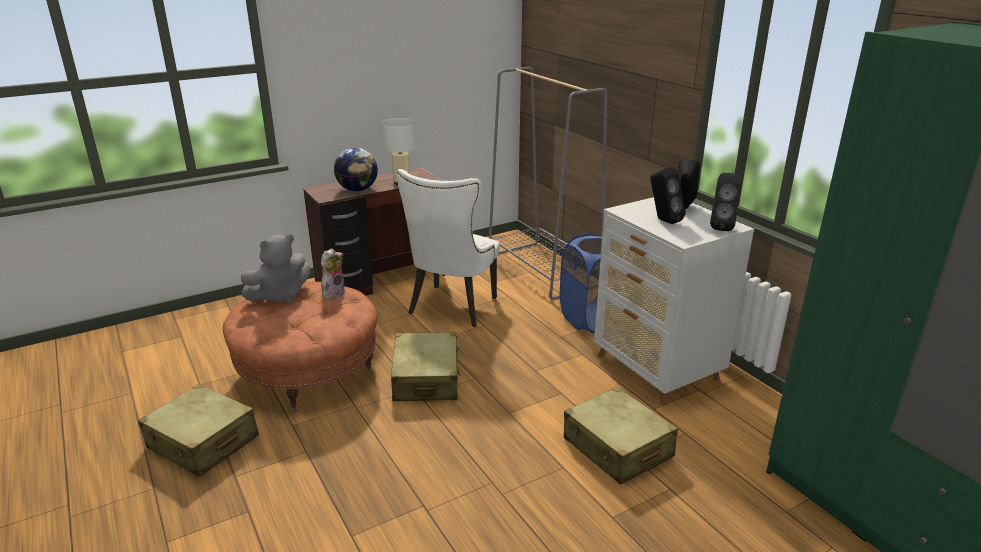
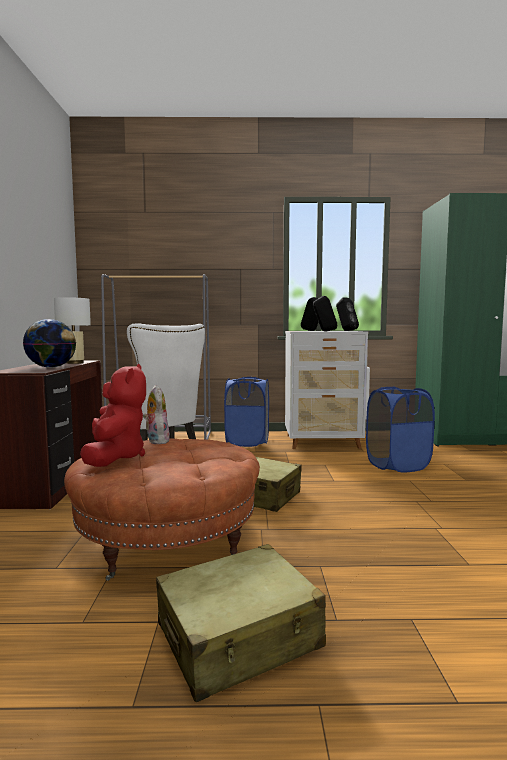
camera: 60 degrees left, 20 degrees down
(280, 296) = (115, 457): grey plush toy -> red plush toy
(617, 448) = (397, 465): beige suitcase -> blue laundry basket

